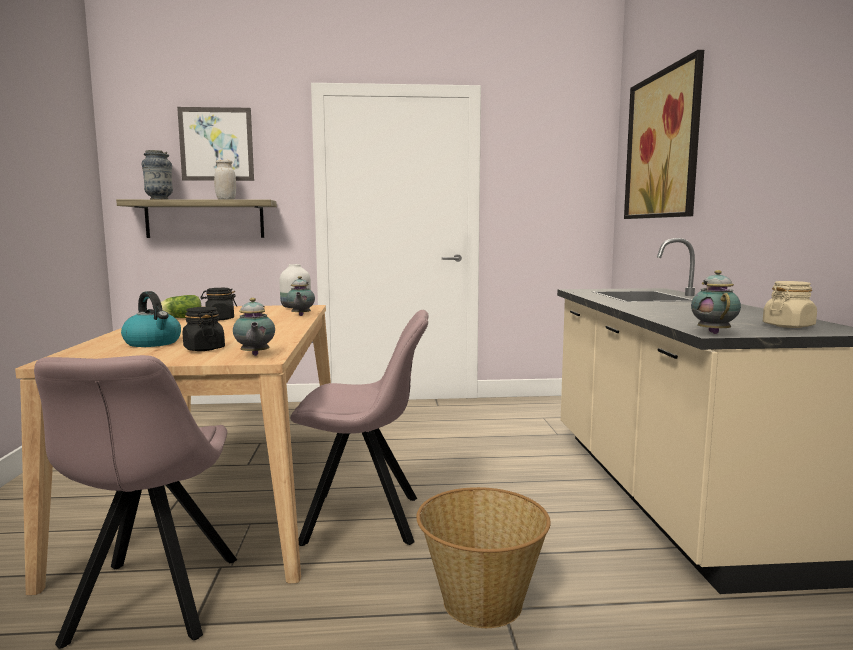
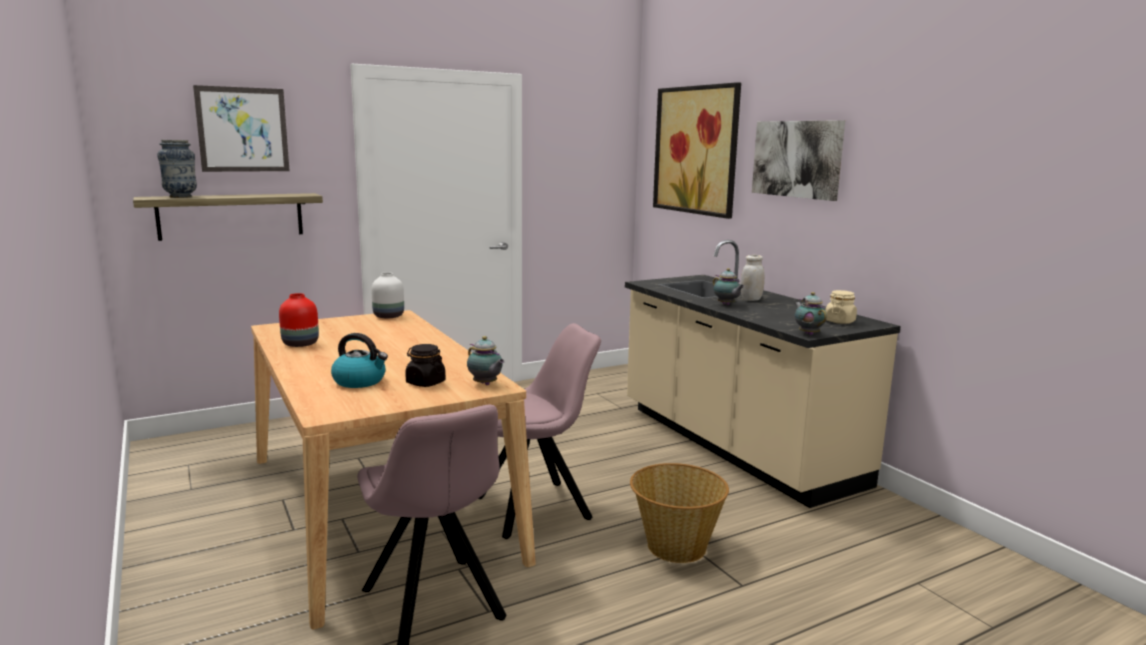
camera: 25 degrees left, 5 degrees up
(179, 318) = (301, 344): lettuce -> red vase
(220, 319) = (348, 341): black jar -> none
(226, 199) = (264, 195): white jar -> white jar (751, 299)
(300, 315) = (419, 329): teapot -> teapot (726, 305)
(761, 123) = (797, 159): none -> picture

